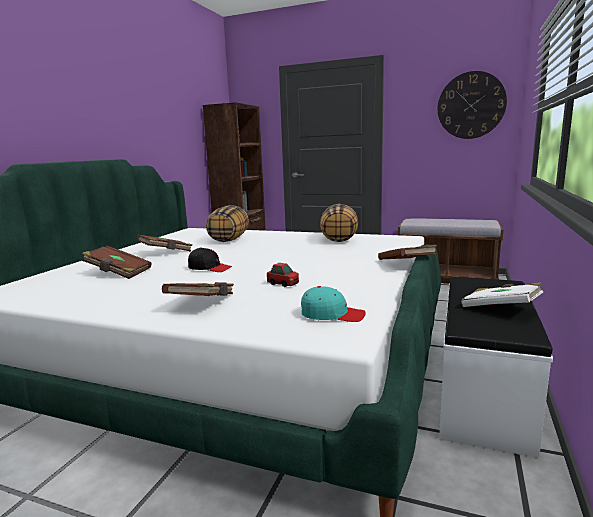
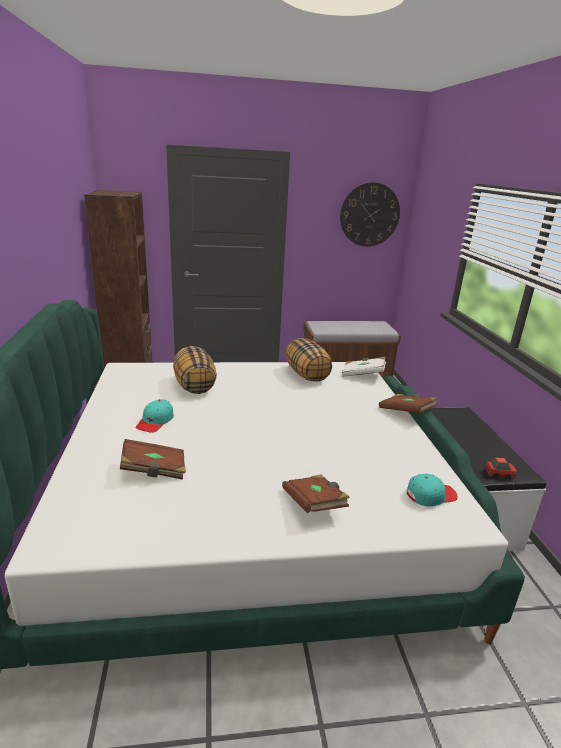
camera: 30 degrees left, 10 degrees up
(166, 253) = (155, 421): brown book -> turquoise cap
(209, 268) = (244, 444): black cap -> none
(283, 284) = (344, 459): toy car -> toy car (499, 474)
(500, 308) = (486, 446): white book -> white book (363, 375)

